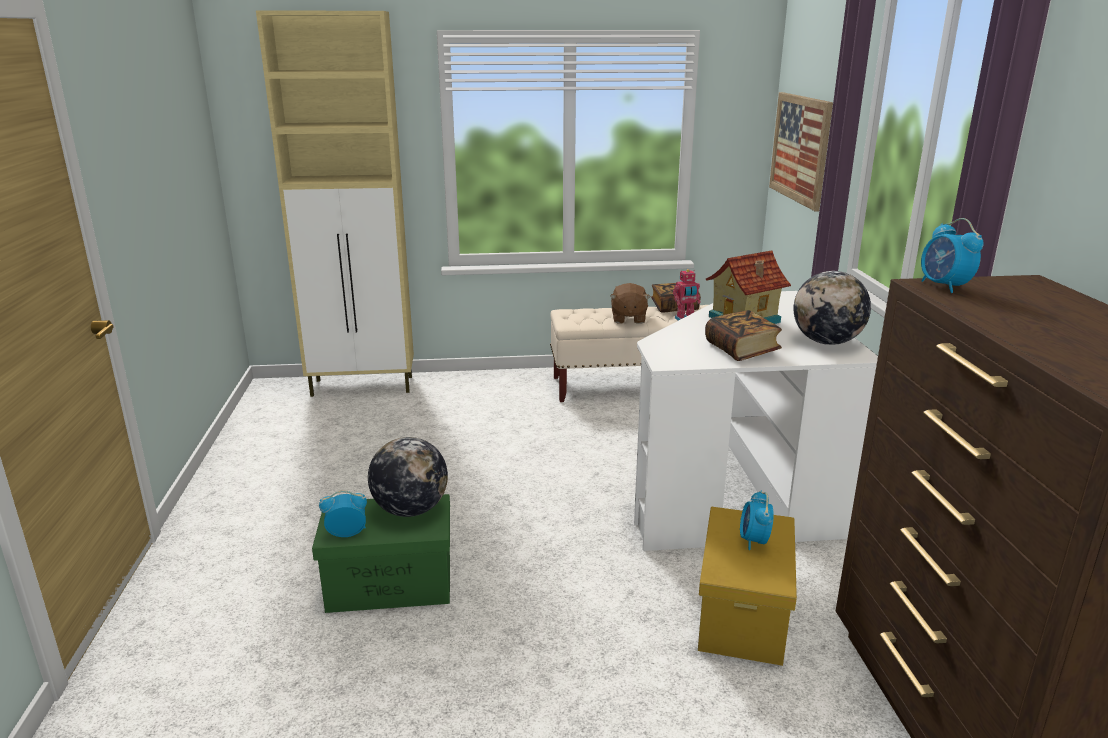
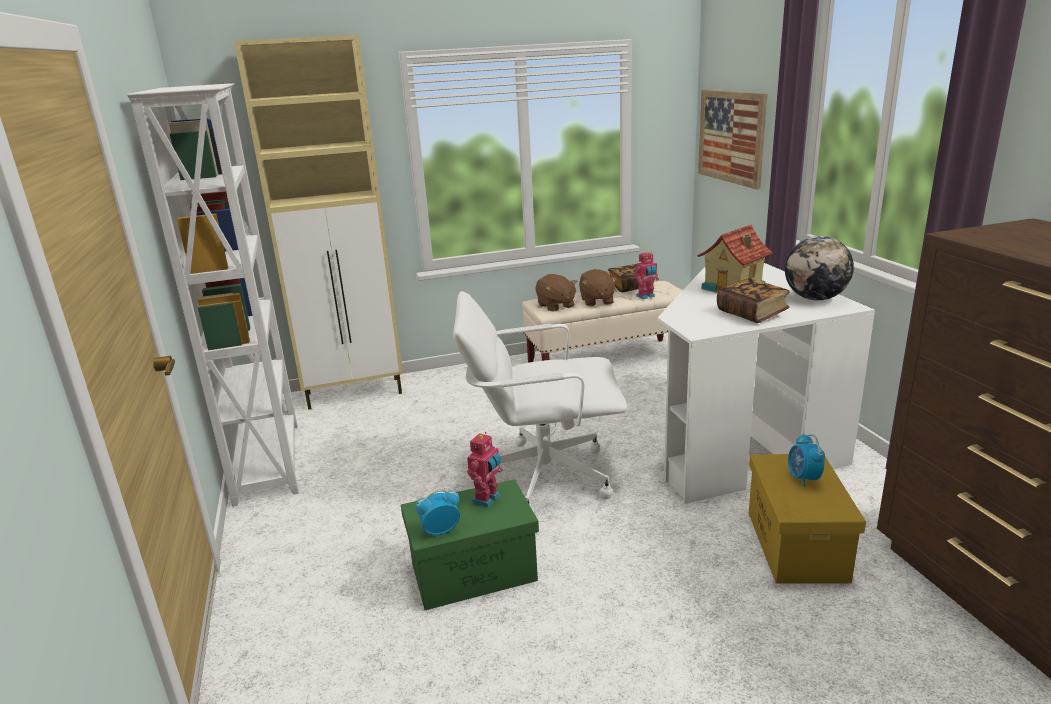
camera: 10 degrees left, 0 degrees up
(249, 443) = (269, 461): none -> white bookcase
(410, 510) = (487, 499): globe -> toy robot
(508, 499) = (542, 476): none -> white office chair
(581, 319) = (555, 306): none -> brown plush toy
(944, 286) = (976, 235): alarm clock -> none

